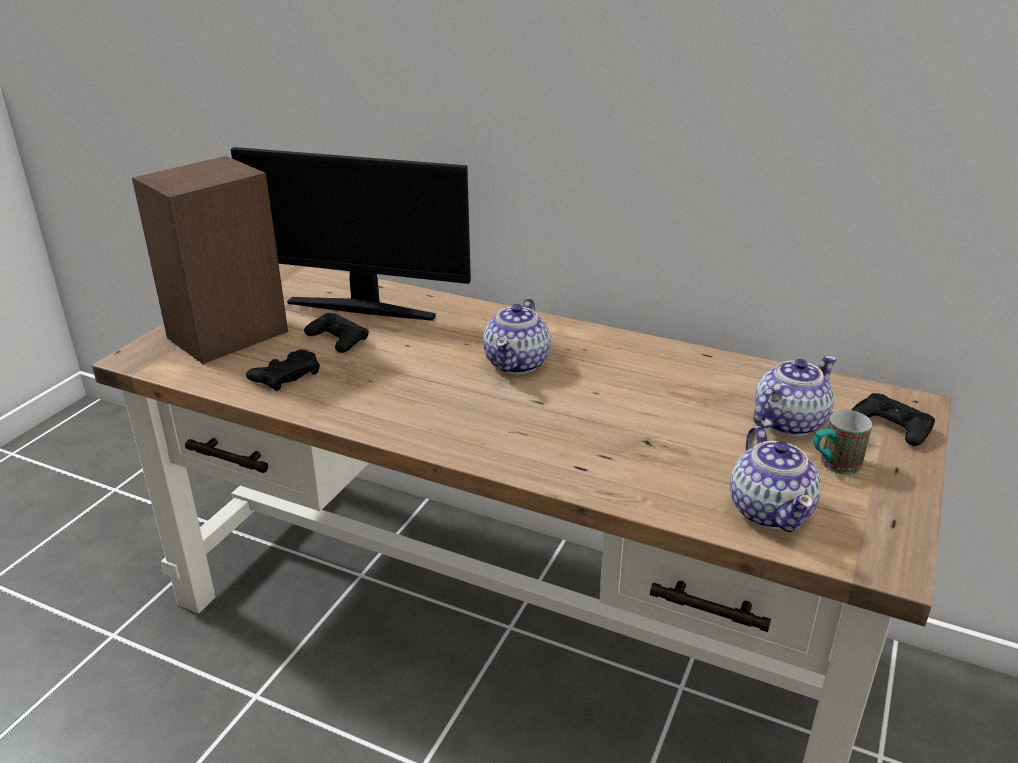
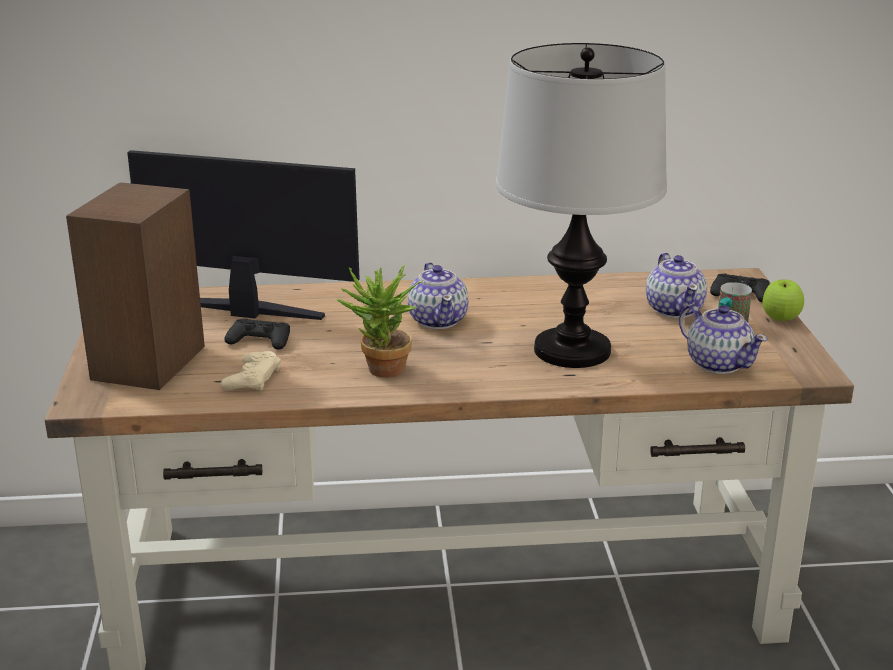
camera: 30 degrees left, 5 degrees down
(285, 375) = (252, 378): black game controller -> beige game controller
(362, 307) = (248, 312): monitor -> monitor turned 150 degrees counterclockwise
(399, 404) = (381, 372): none -> potted plant
(614, 439) = (571, 350): none -> table lamp
(787, 422) = (674, 309): teapot -> teapot turned 150 degrees clockwise
(915, 474) = (781, 318): none -> apple

